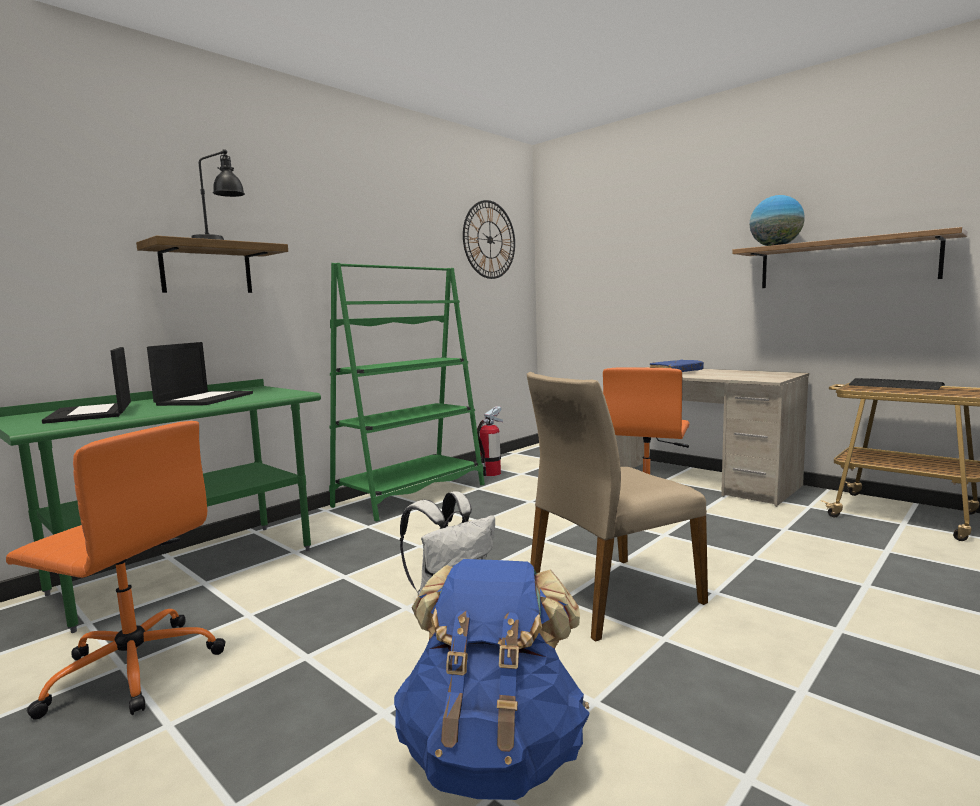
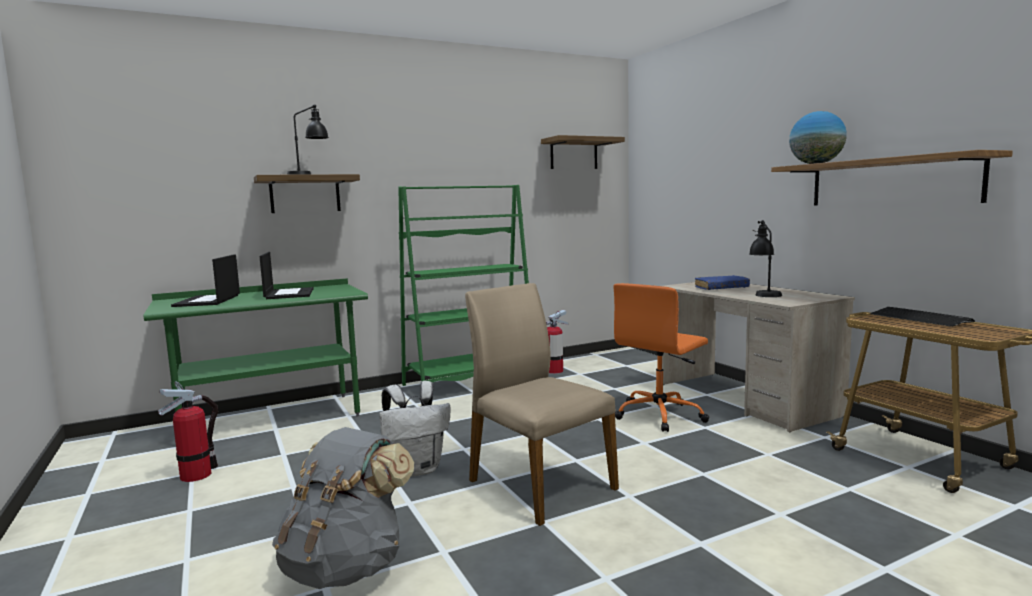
camera: 20 degrees right, 0 degrees up
(133, 668) = (196, 475): orange office chair -> fire extinguisher
(205, 399) = (289, 294): laptop -> laptop turned 45 degrees counterclockwise
(489, 240) = (573, 154): wall clock -> shelf
(493, 754) = (346, 567): blue backpack -> grey backpack
(611, 596) = (539, 484): beige chair -> beige chair turned 60 degrees clockwise
(726, 374) = (763, 293): none -> black table lamp

